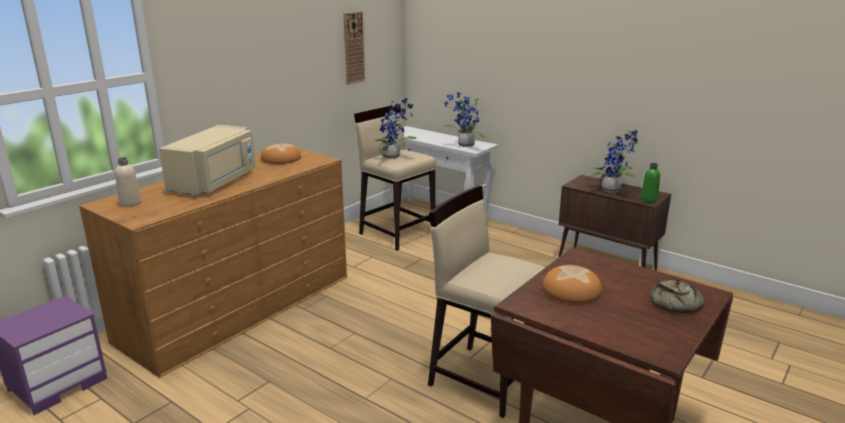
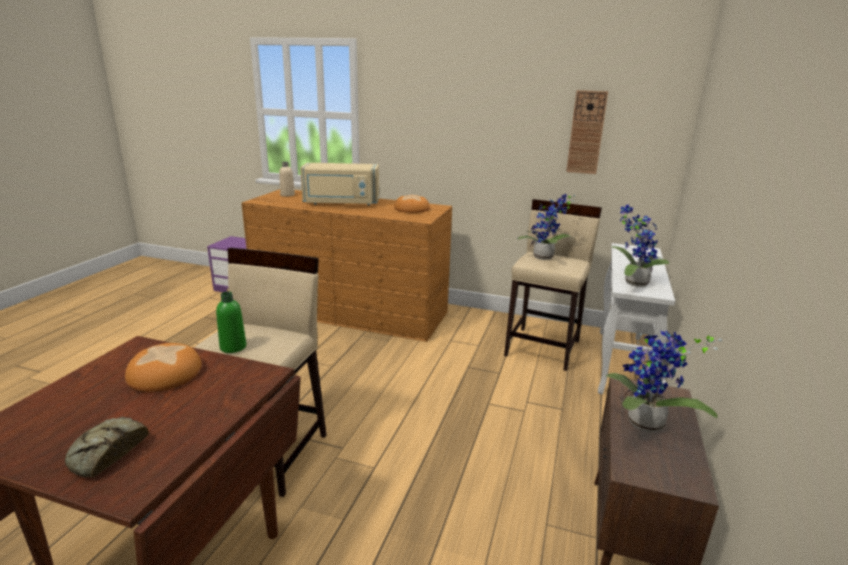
camera: 70 degrees right, 0 degrees up
(648, 199) = (643, 471): green bottle -> green bottle (233, 347)

